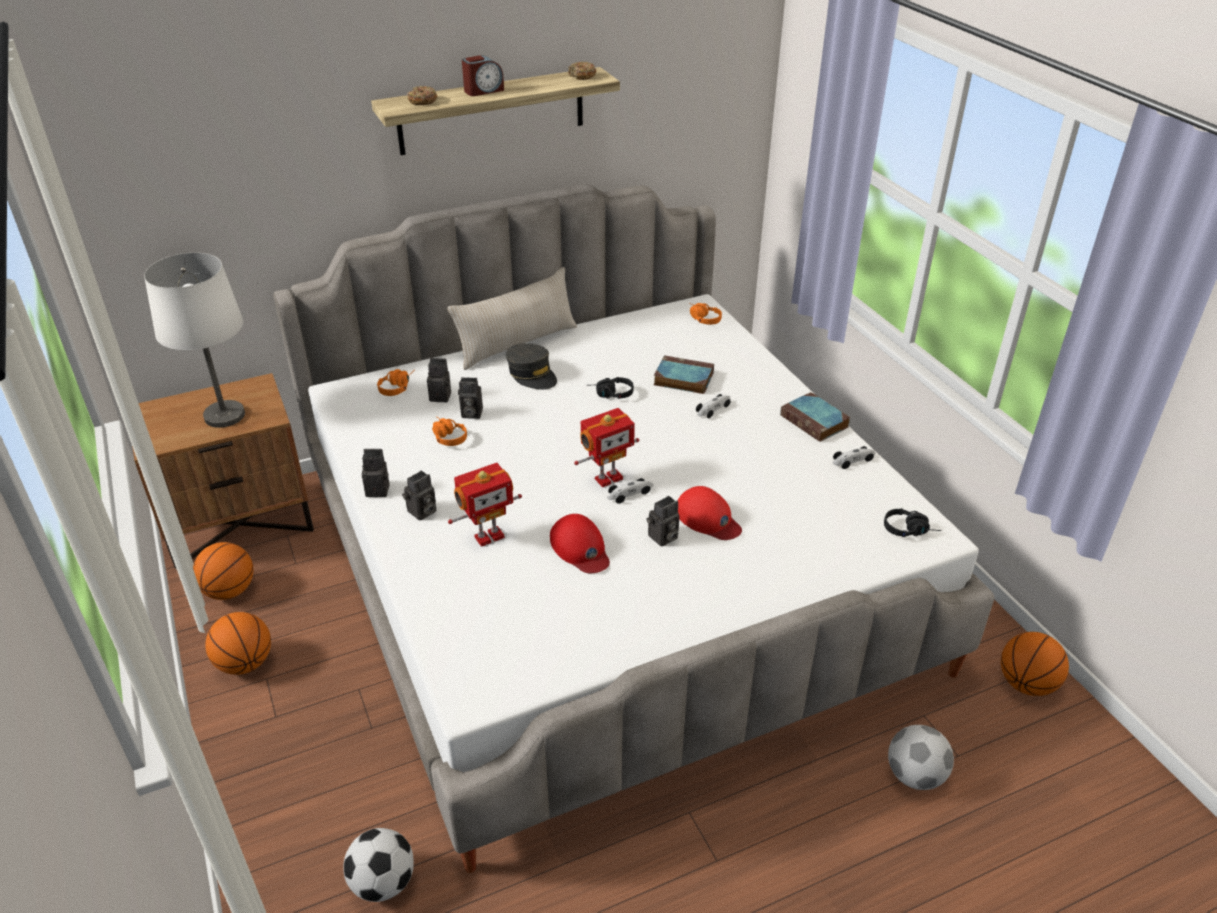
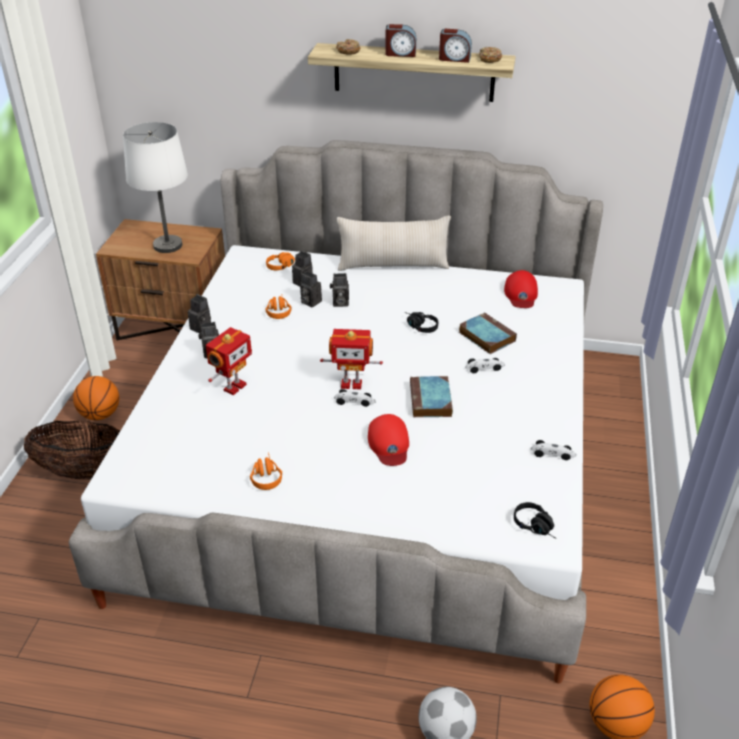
camera: 35 degrees right, 0 degrees up
(229, 591) = (131, 367): basketball -> none
(295, 737) = (85, 472): none -> basket
(383, 882) = (51, 584): football -> none
(488, 536) = (233, 387): toy robot -> toy robot turned 60 degrees counterclockwise
(532, 374) = (379, 291): grey cap -> none
(547, 83) = (454, 58): none -> alarm clock
(580, 548) = (280, 422): red cap -> red cap (521, 294)
(663, 538) = (342, 442): camera -> camera (339, 303)
(701, 318) = (554, 297): orange headphones -> orange headphones (265, 476)
(815, 421) = (556, 411): book -> book (431, 401)

